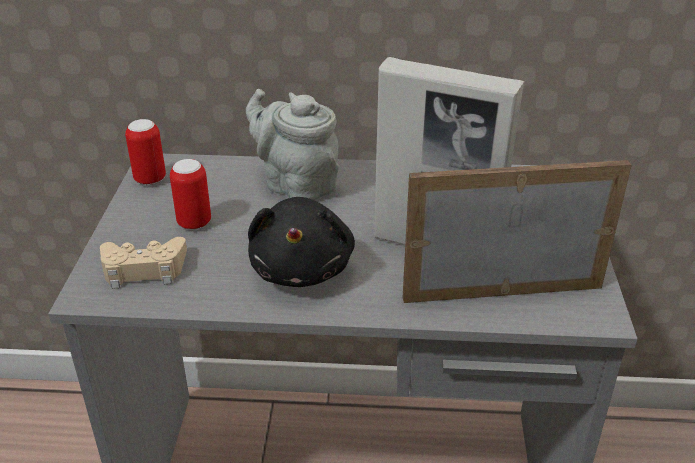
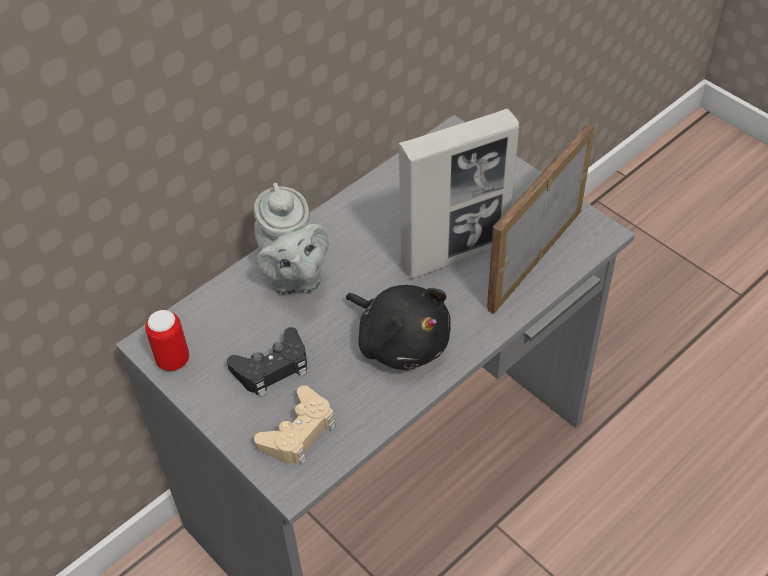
camera: 45 degrees left, 15 degrees up
(194, 223) = (272, 368): can -> black game controller
(296, 185) = (293, 277): grey teapot -> grey teapot turned 105 degrees counterclockwise

